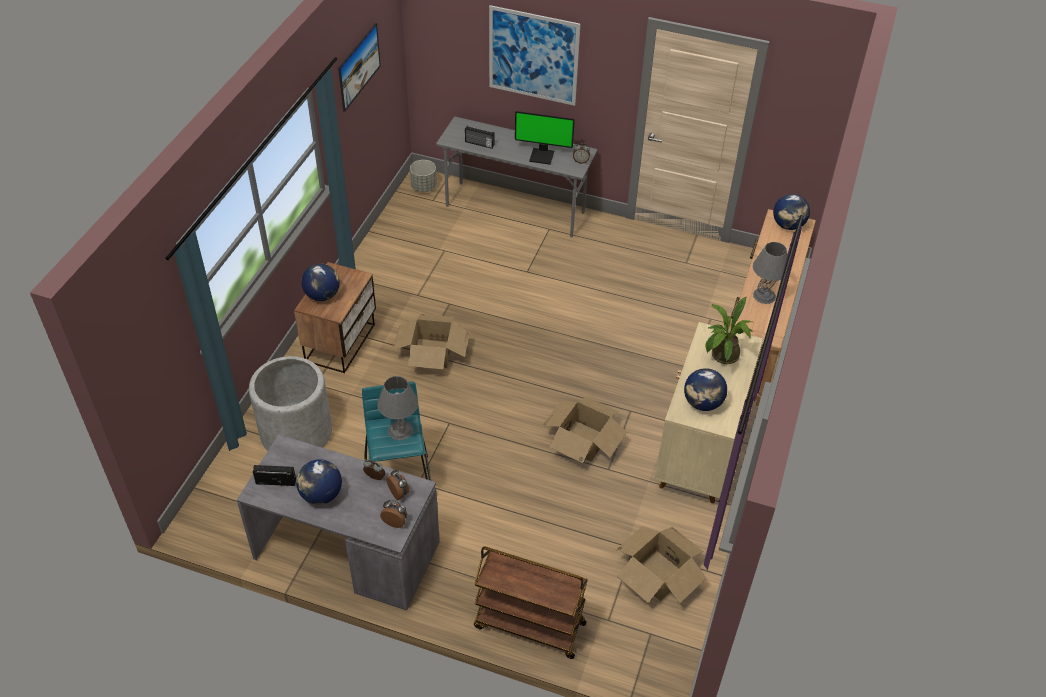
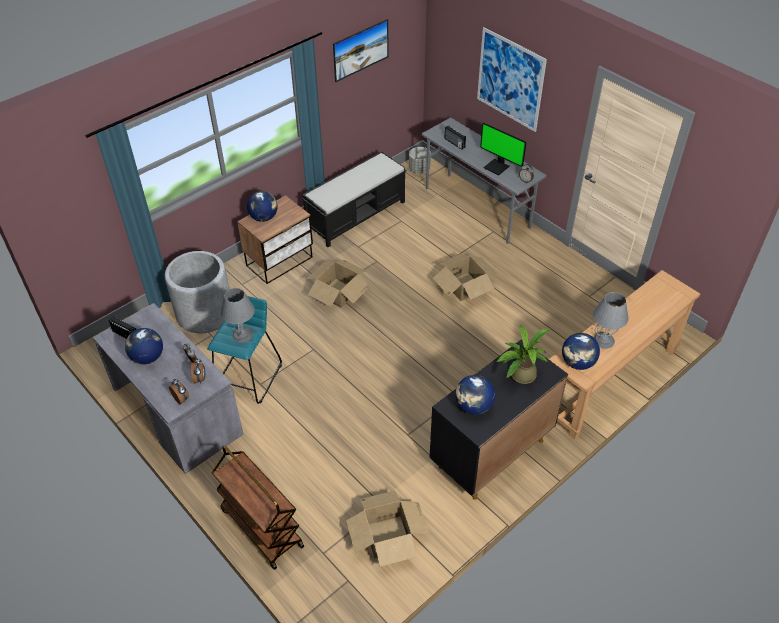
camera: 30 degrees right, 0 degrees up
(391, 261) = (357, 215): none -> black bench
(583, 441) = (403, 404): cardboard box -> cardboard box (464, 286)
(699, 454) = (491, 454): beige cabinet -> black cabinet
(788, 225) = (670, 289): globe -> globe (577, 363)

